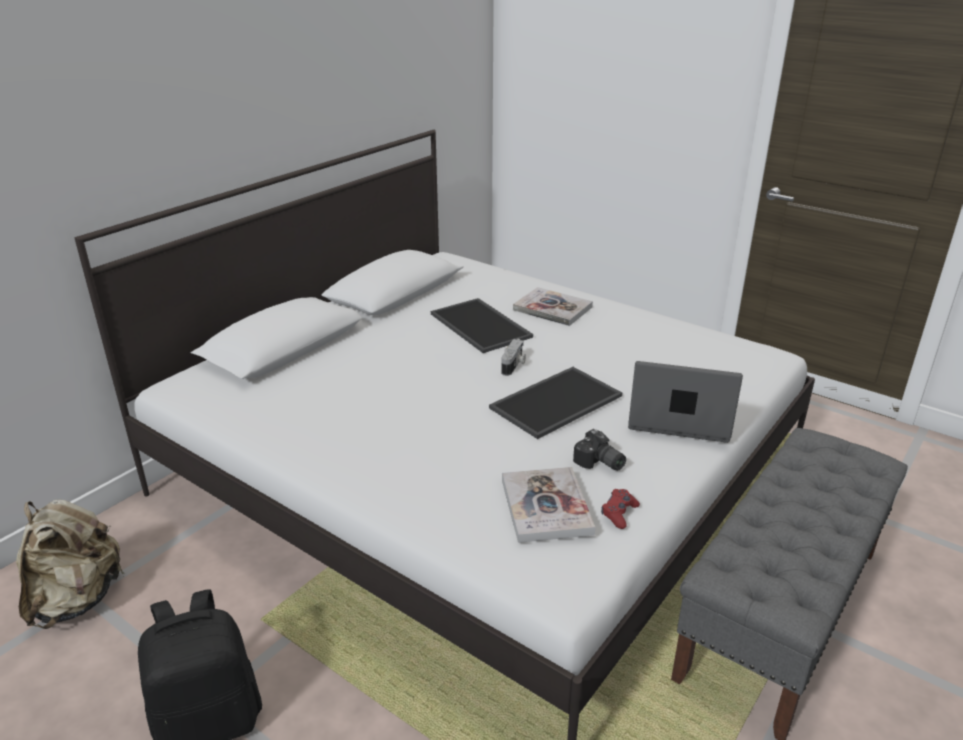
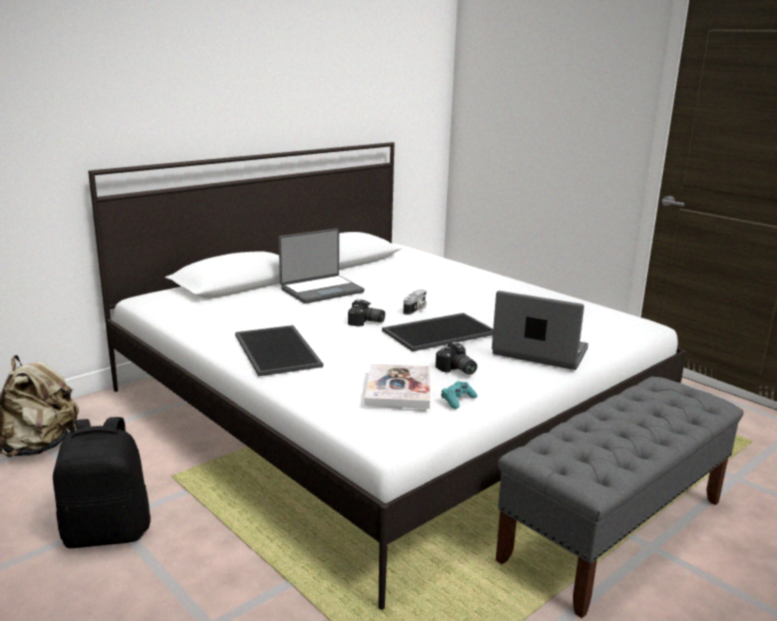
camera: 10 degrees right, 10 degrees down
(389, 345) = (321, 290): none -> laptop
(464, 396) = (366, 322): none -> camera
(482, 325) = (402, 285): tray -> tray (279, 350)
(552, 308) = (466, 280): book -> none
(619, 513) = (457, 400): red game controller -> turquoise game controller

